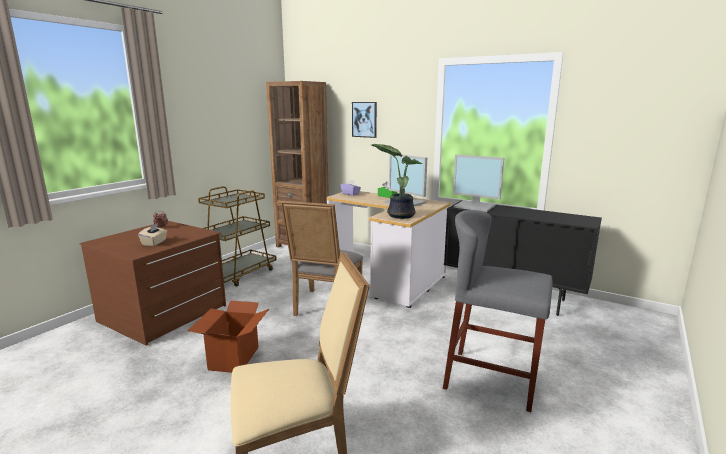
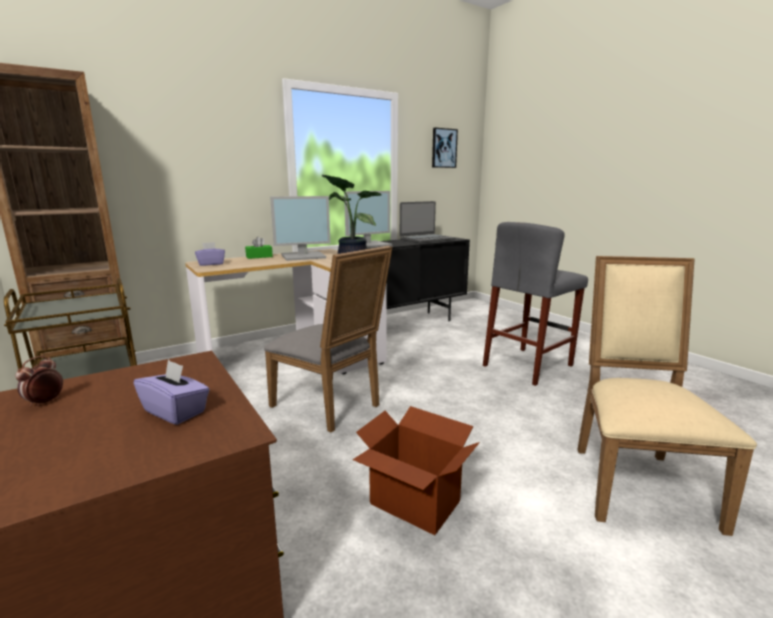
camera: 65 degrees left, 0 degrees up
(154, 243) = (176, 411): beige tissue box -> purple tissue box
(364, 119) = (177, 154): picture -> picture (444, 148)
(549, 216) = (426, 240): none -> laptop

